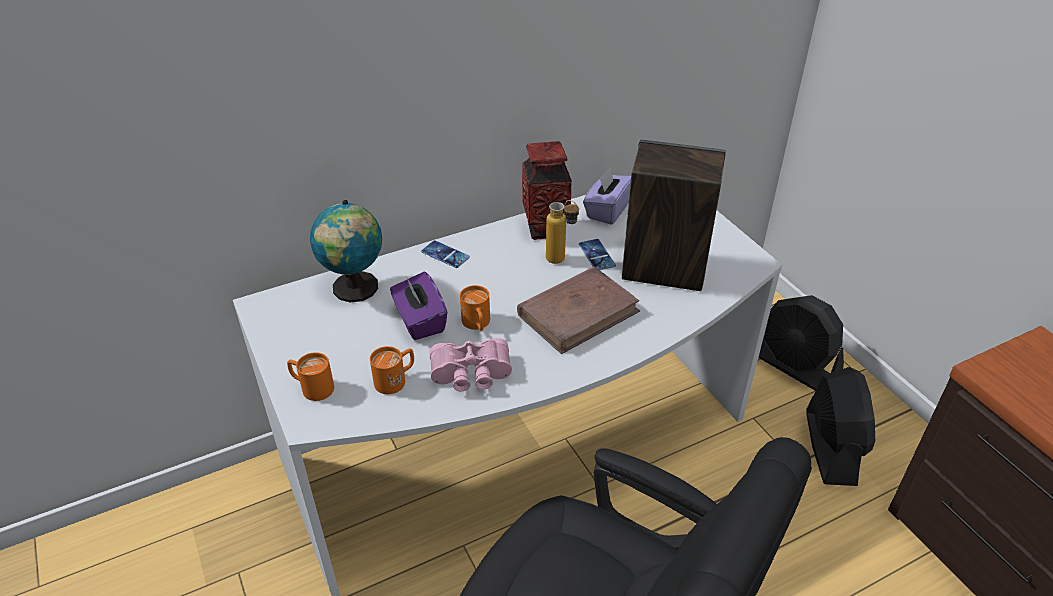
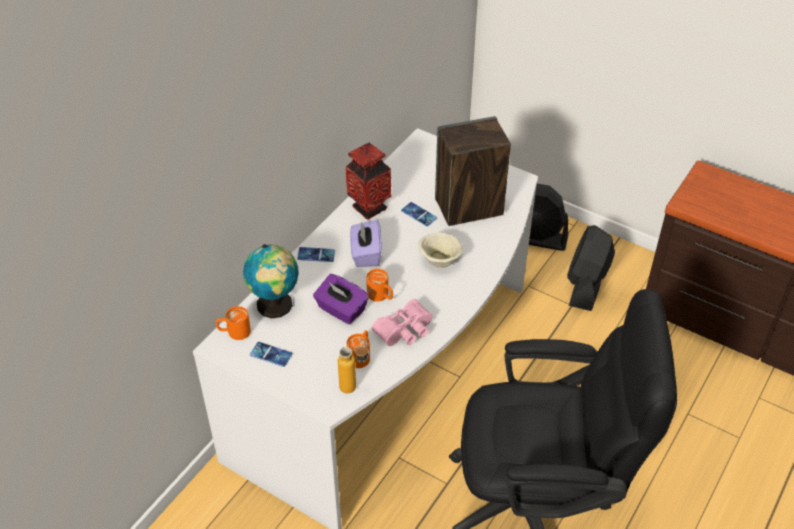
camera: 30 degrees left, 5 degrees up
(303, 336) = (271, 354): none -> phone
(312, 387) = (310, 384): orange mug -> orange mug (234, 332)
(561, 262) = (399, 228): bottle -> bottle (354, 388)
(578, 313) = (439, 261): brown book -> beige bowl
(607, 210) = (400, 177): purple tissue box -> purple tissue box (366, 254)
(830, 447) = (586, 285): black fan -> black fan turned 135 degrees counterclockwise

